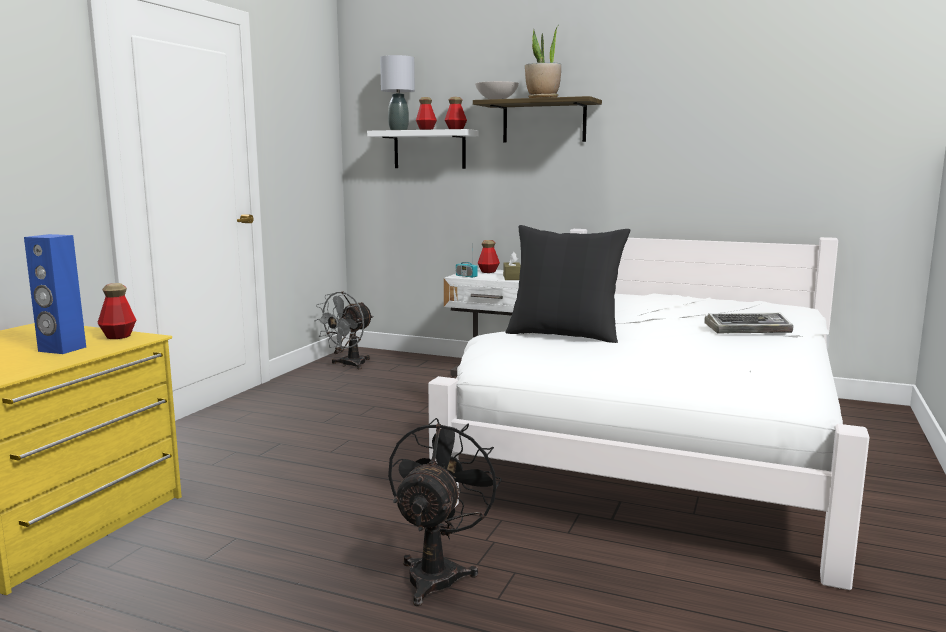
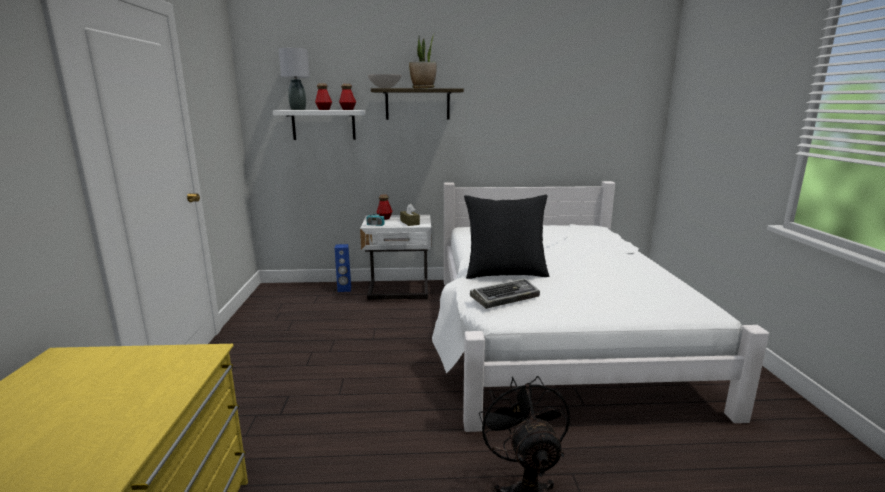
camera: 25 degrees left, 5 degrees up
(61, 349) = (136, 391): blue speaker -> blue speaker (344, 289)
(118, 336) = (176, 356): bottle -> none
(348, 365) = (277, 302): grey fan -> none
(748, 330) = (603, 252): keyboard -> keyboard (505, 297)

